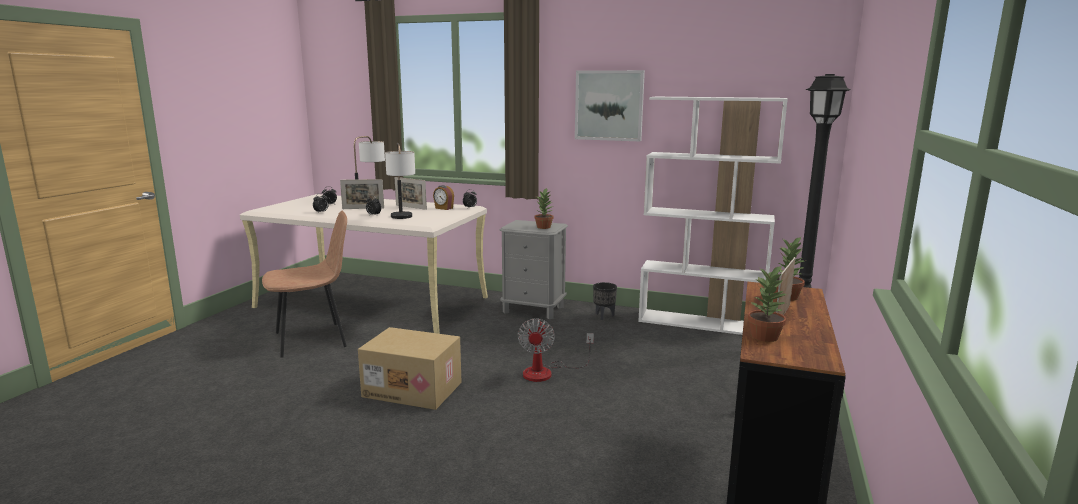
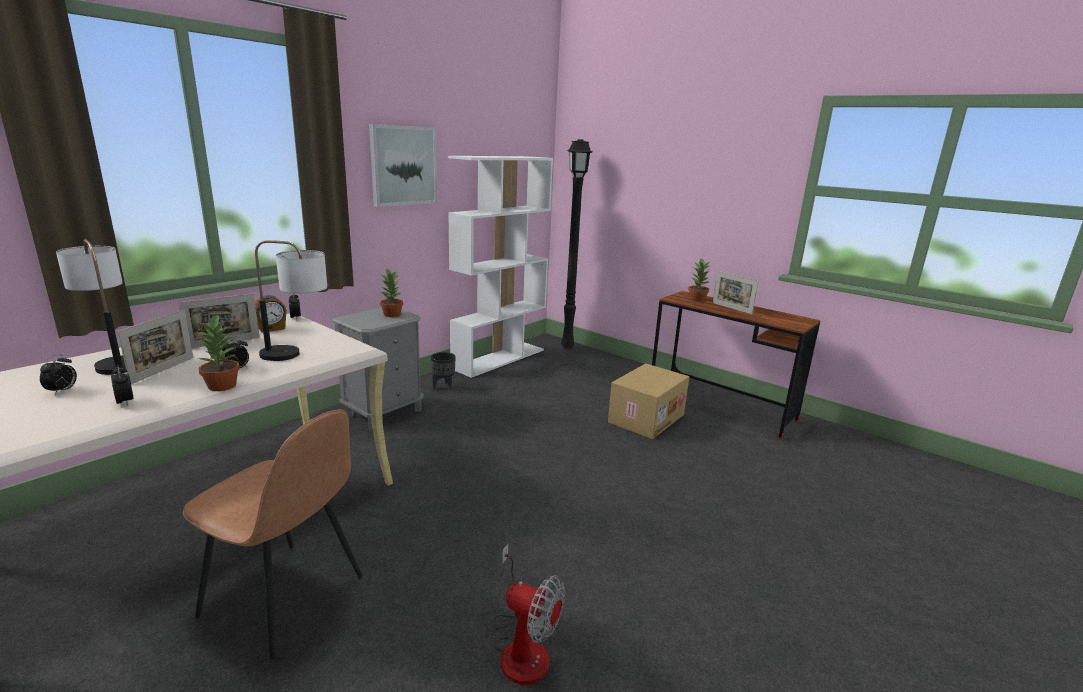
camera: 70 degrees left, 5 degrees up
(313, 339) = (286, 598): brown chair -> brown chair turned 120 degrees clockwise
(414, 389) = (530, 523): cardboard box -> cardboard box (645, 418)
(546, 372) = (542, 442): fan -> fan (521, 646)
(765, 337) = (769, 319): potted plant -> potted plant (223, 386)

